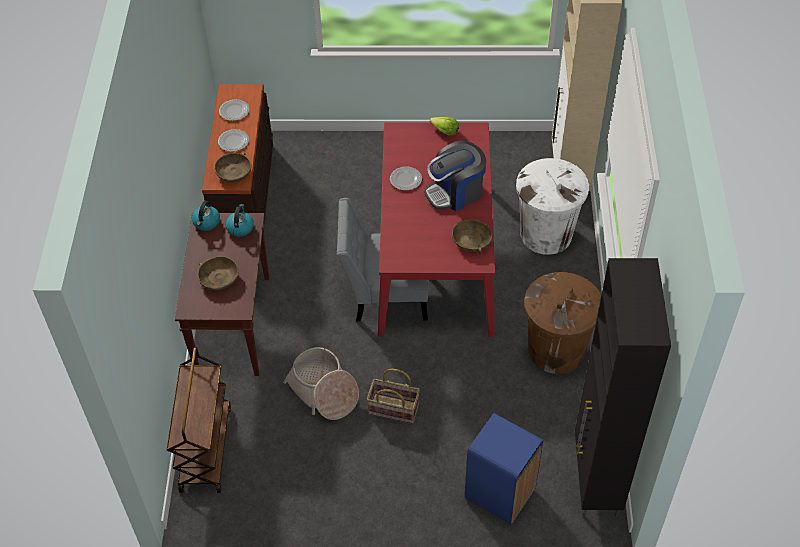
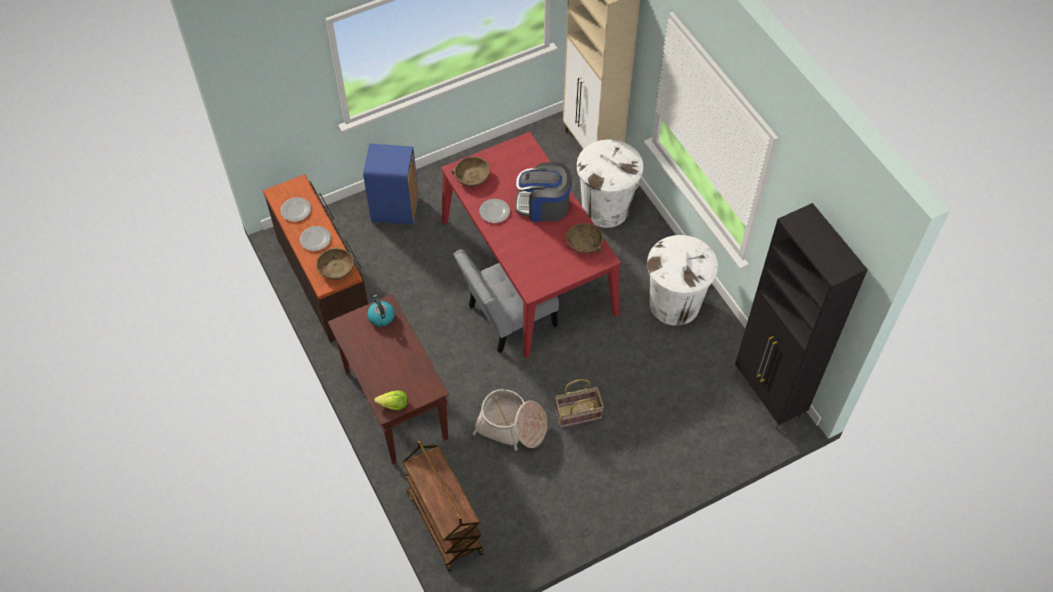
camera: 30 degrees left, 5 degrees up
(206, 223) = (347, 325): kettle -> none
(218, 278) = (394, 370): brown bowl -> brown bowl (472, 176)
(444, 131) = (498, 154): lettuce -> lettuce (393, 405)
(455, 192) = (543, 206): coffee machine -> coffee machine turned 60 degrees clockwise
(500, 493) = (704, 442): blue trash can -> blue trash can (395, 208)
(556, 350) = (674, 304): brown trash can -> white trash can

